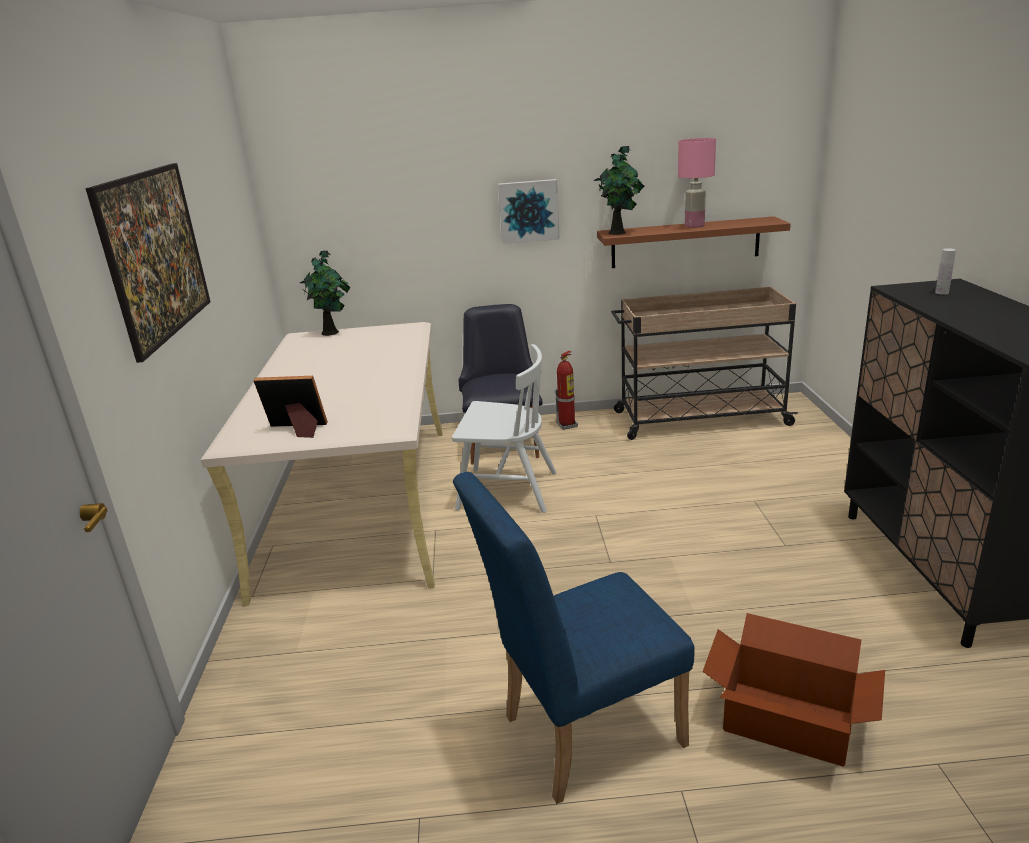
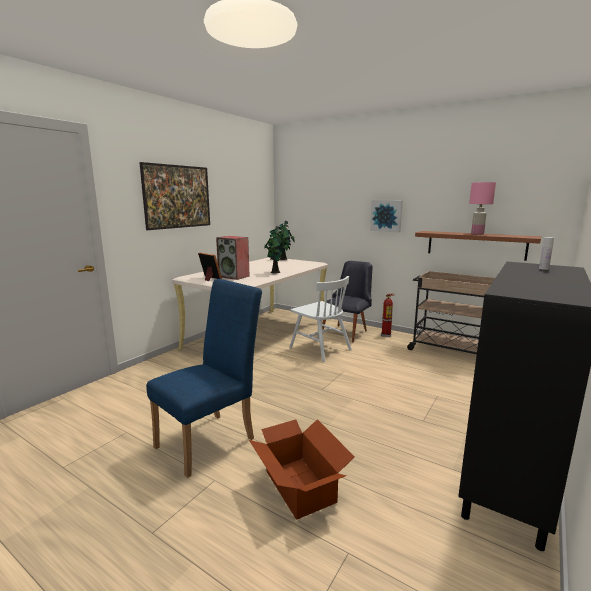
camera: 35 degrees right, 10 degrees down
(337, 408) = (234, 276): none -> speaker
(580, 734) = (211, 439): blue chair -> blue chair turned 120 degrees clockwise
(619, 232) = (429, 232): potted plant -> potted plant (276, 272)

